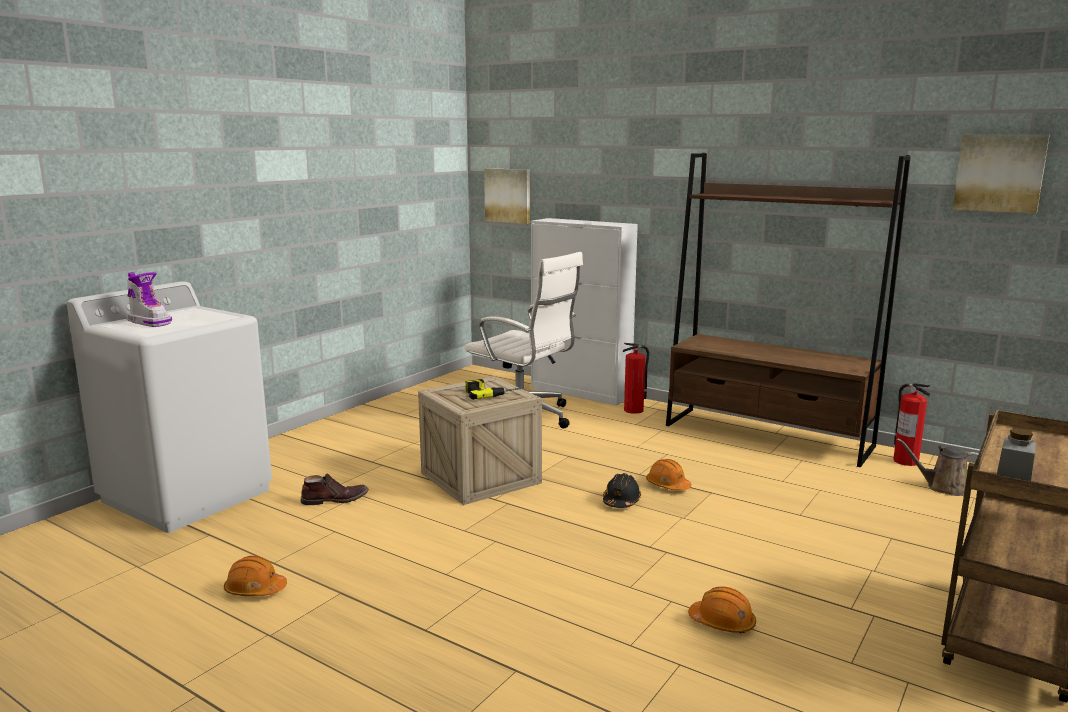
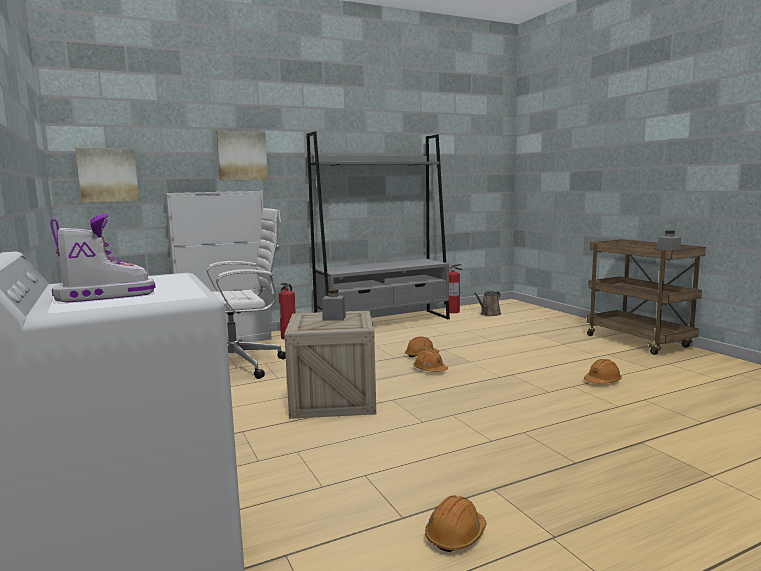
camera: 60 degrees left, 5 degrees down
(335, 499) = (291, 465): brown boot -> none
(490, 393) = (334, 318): power drill -> grey jar
(621, 501) = (430, 370): black hard hat -> orange hard hat
(767, 436) = (384, 322): brown bookcase -> grey bookcase
(999, 173) = (462, 146): picture -> picture (242, 155)

